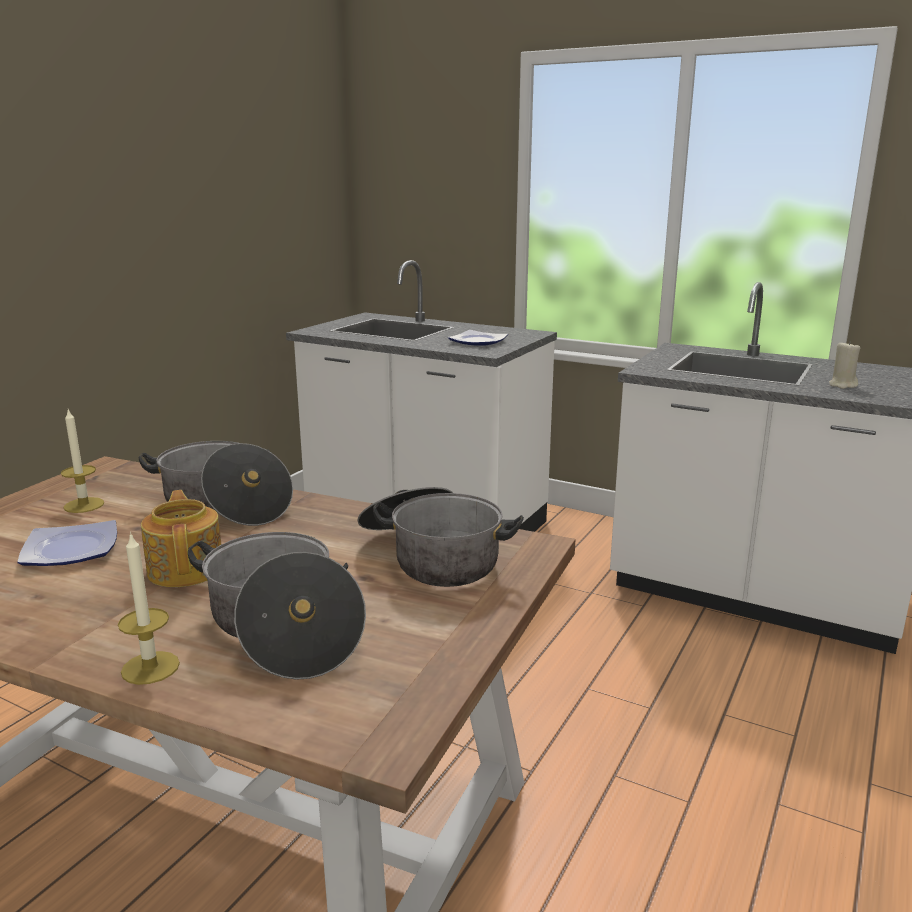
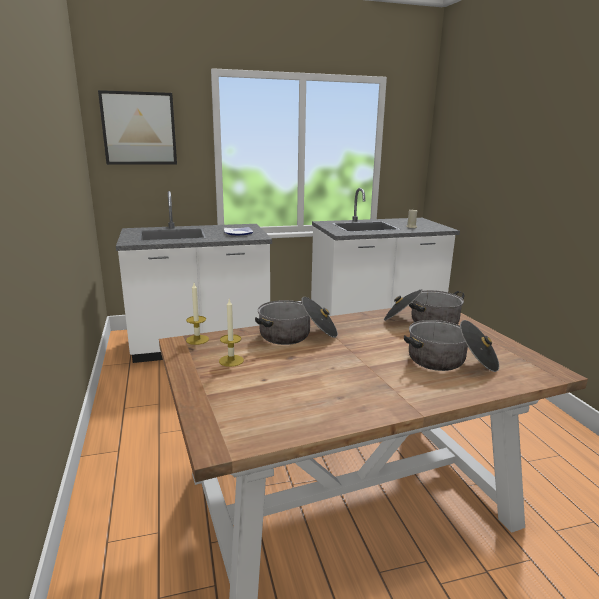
camera: 45 degrees left, 0 degrees up
(69, 549) = (290, 377): plate -> none
(150, 668) = (454, 392): candle -> candle (197, 339)
(187, 568) = (361, 361): teapot -> none
(413, 160) = (139, 128): none -> picture

